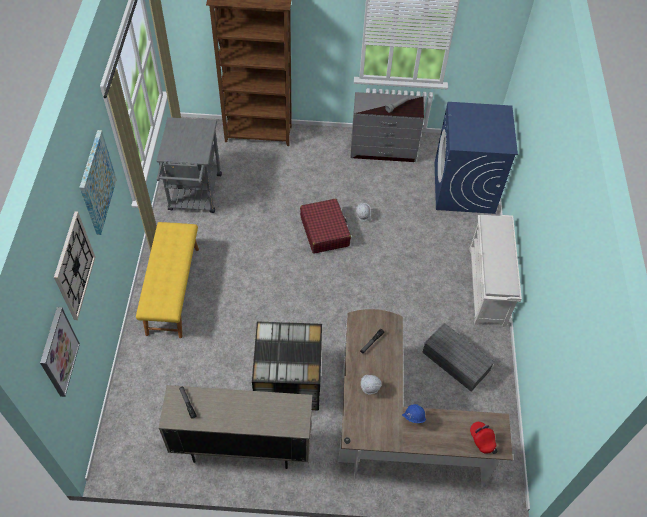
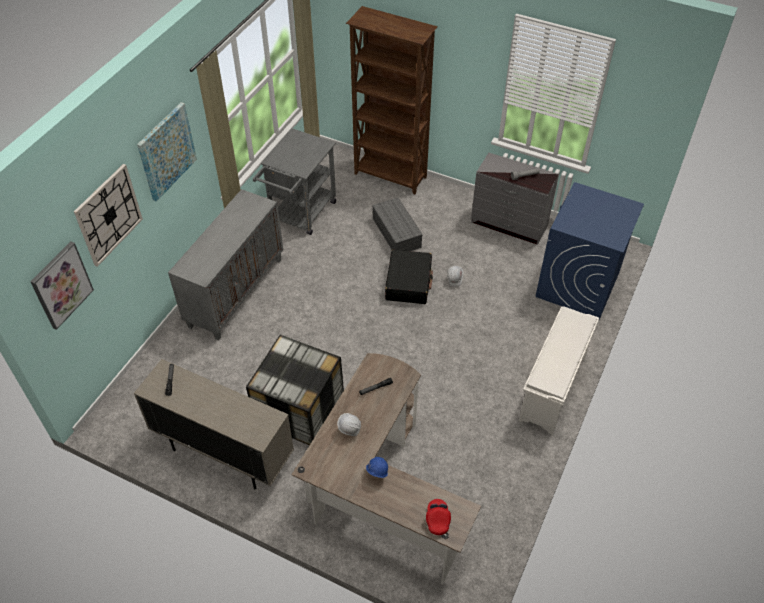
camera: 25 degrees right, 5 degrees down
(172, 290) = (236, 291): yellow bench -> grey cabinet
(324, 231) = (408, 282): red suitcase -> black suitcase
(457, 361) = (480, 451): grey storage box -> grey storage box (397, 233)

